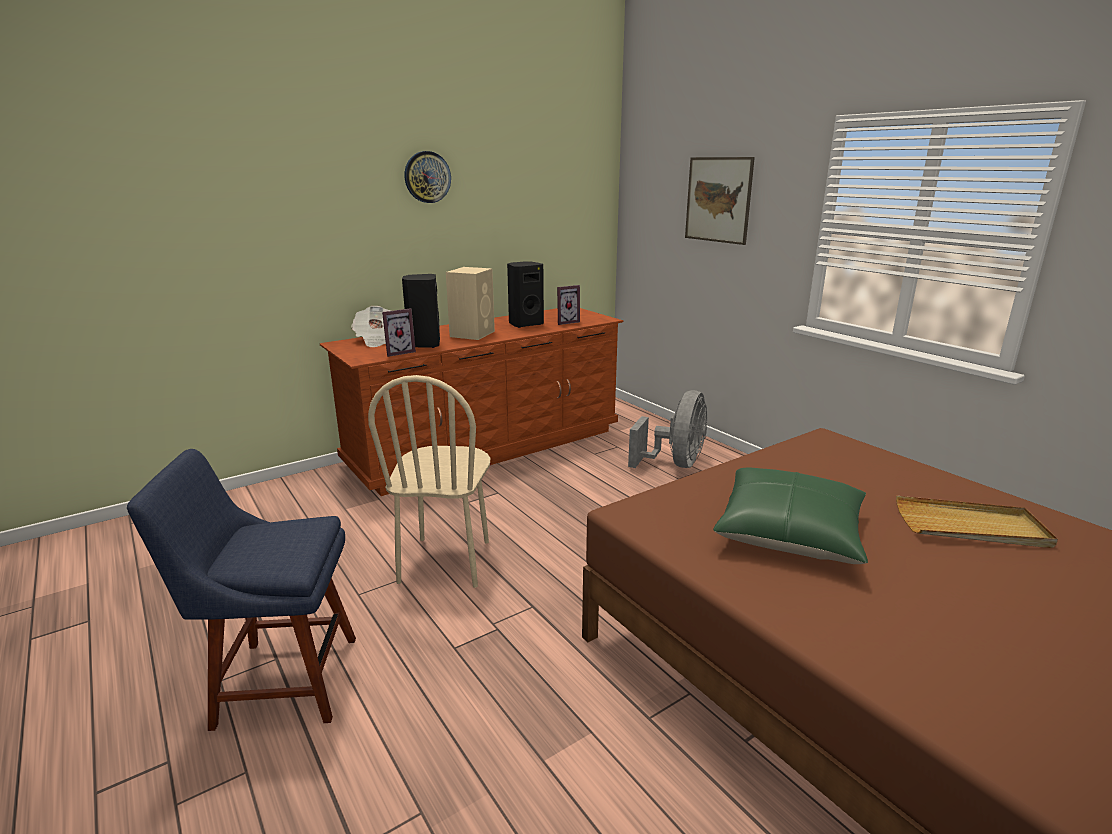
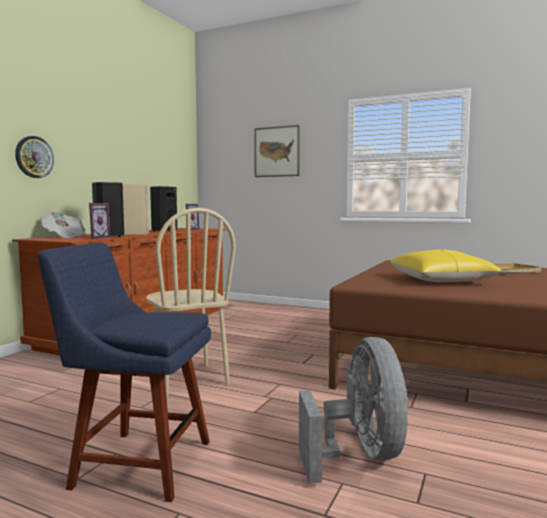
camera: 30 degrees left, 15 degrees down
(279, 681) = (136, 462): blue chair -> blue chair turned 45 degrees clockwise
(427, 177) = (90, 121): wall clock -> wall clock (34, 157)
(675, 464) = (281, 316): grey fan -> grey fan (360, 455)
(790, 532) = (441, 280): green pillow -> yellow pillow

